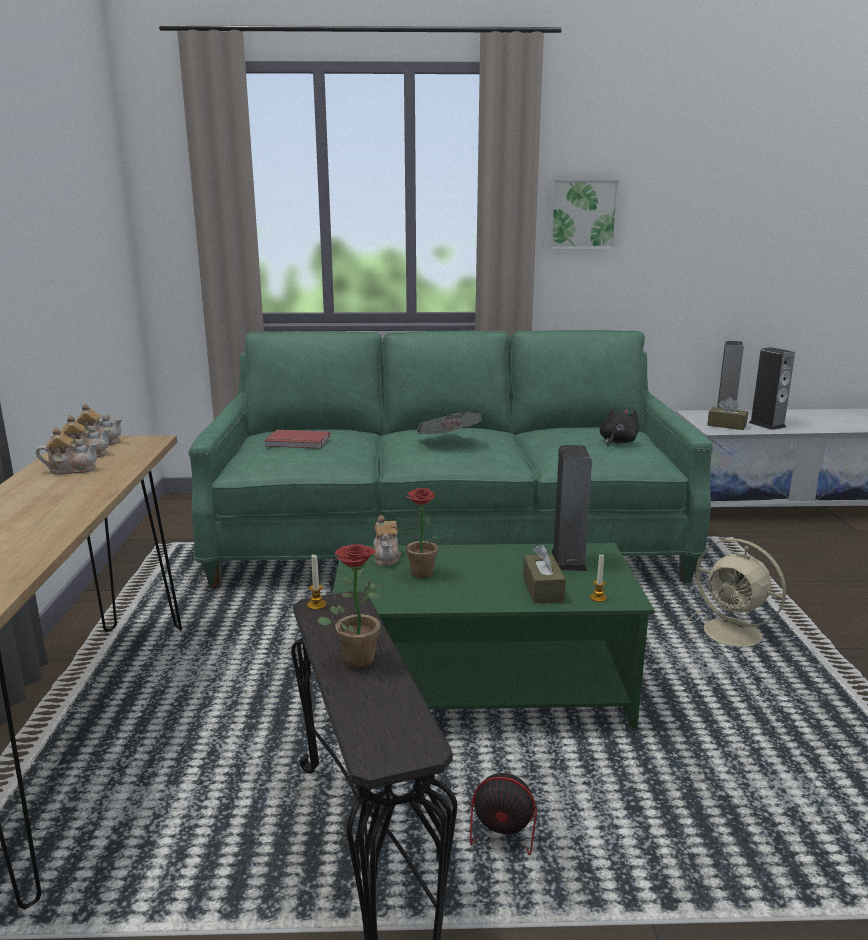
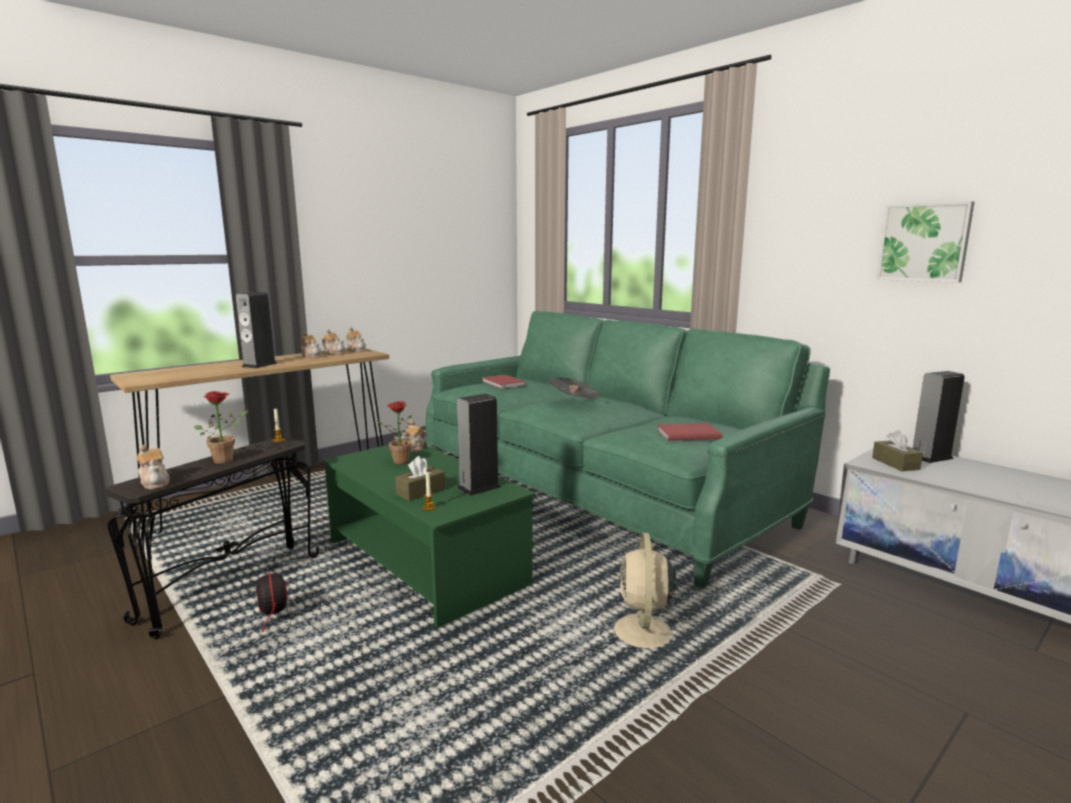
camera: 50 degrees right, 5 degrees down
(395, 728) = (155, 482): none -> teapot
(582, 214) = (797, 227): picture -> picture (924, 242)
(617, 442) = (687, 434): black plush toy -> red book
(767, 425) = (950, 476): speaker -> speaker (259, 365)

